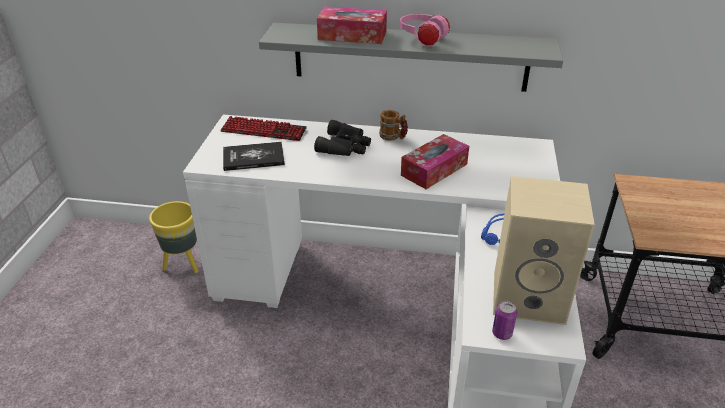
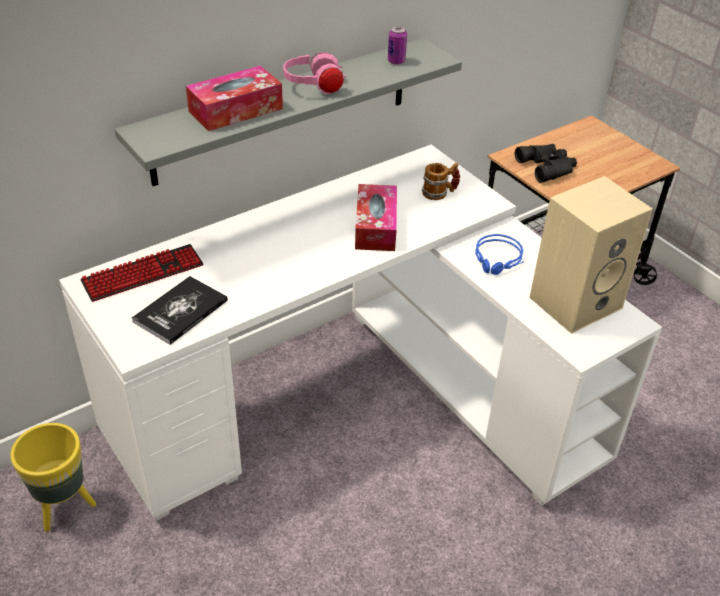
camera: 45 degrees left, 5 degrees up
(345, 146) = (259, 245): black binoculars -> black binoculars (548, 166)
(393, 137) = (292, 211): mug -> mug (439, 193)
(502, 333) = (594, 344): can -> can (396, 61)

